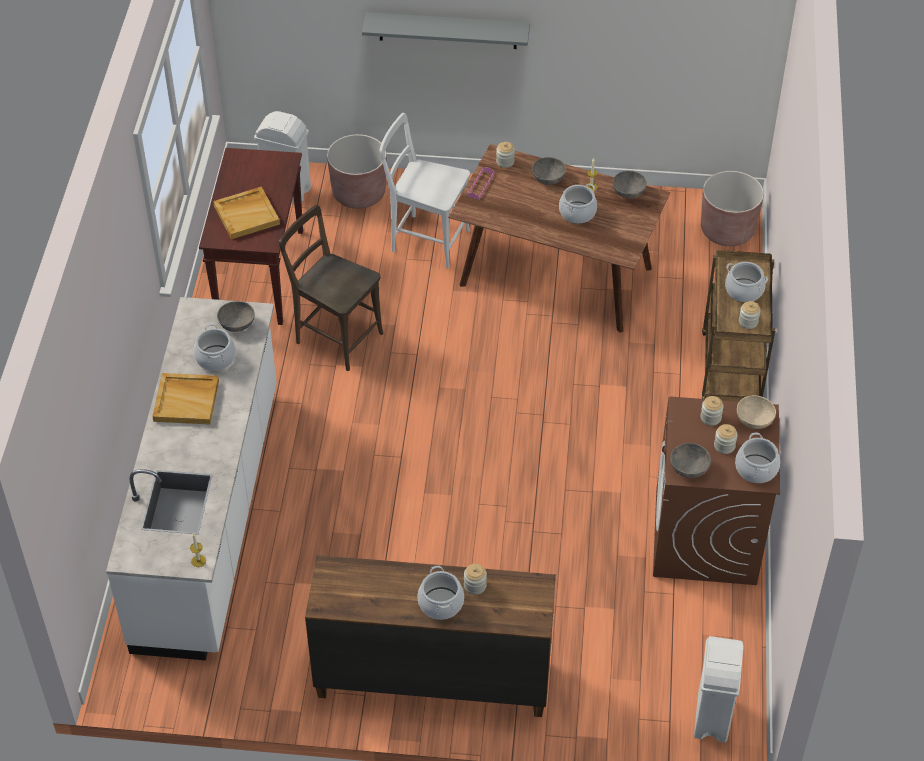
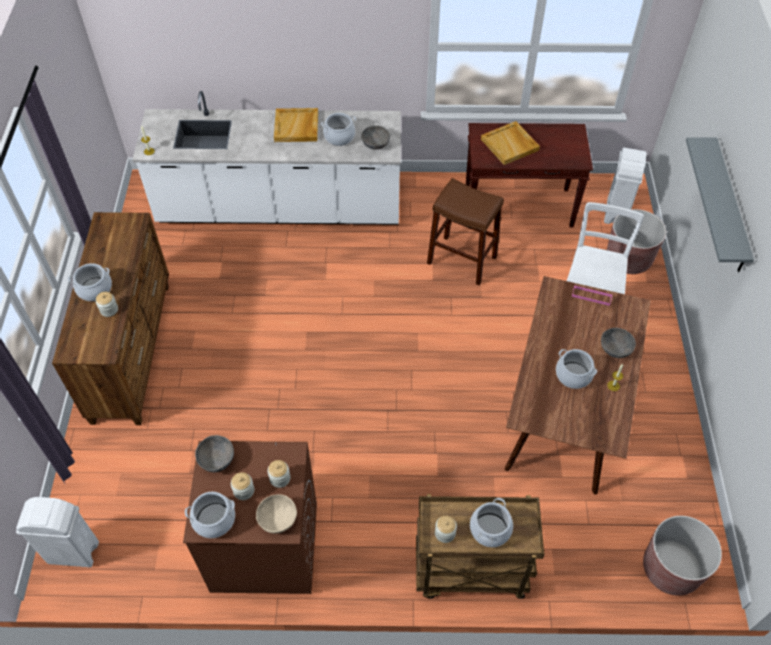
camera: 85 degrees right, 5 degrees up
(335, 336) = (462, 260): brown chair -> brown stool
(505, 162) = (628, 313): jar -> none
(628, 192) = (615, 419): grey bowl -> none

